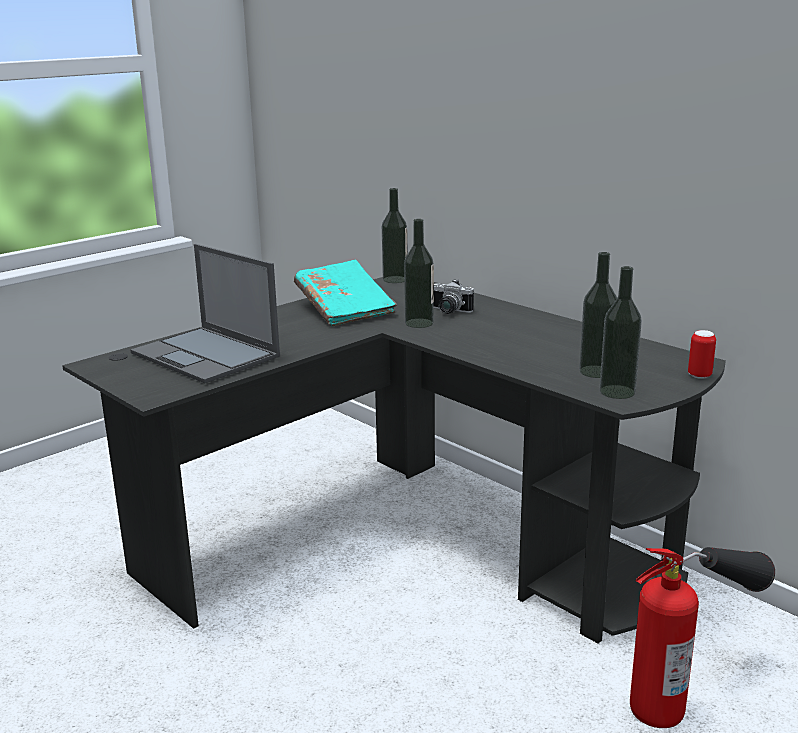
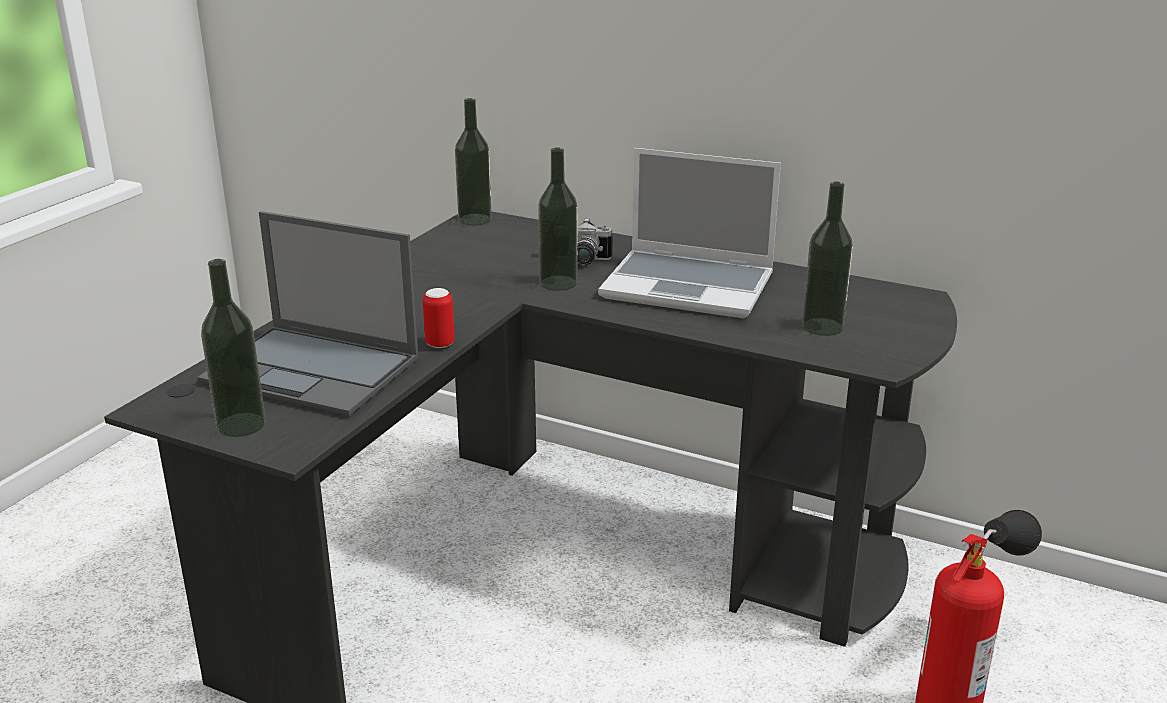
camera: 20 degrees left, 5 degrees up
(344, 309) = (444, 273): turquoise book -> none
(515, 335) = (690, 286): none -> laptop
(617, 392) = (867, 352): bottle -> bottle (241, 424)
(699, 375) = (936, 316): can -> can (440, 344)

